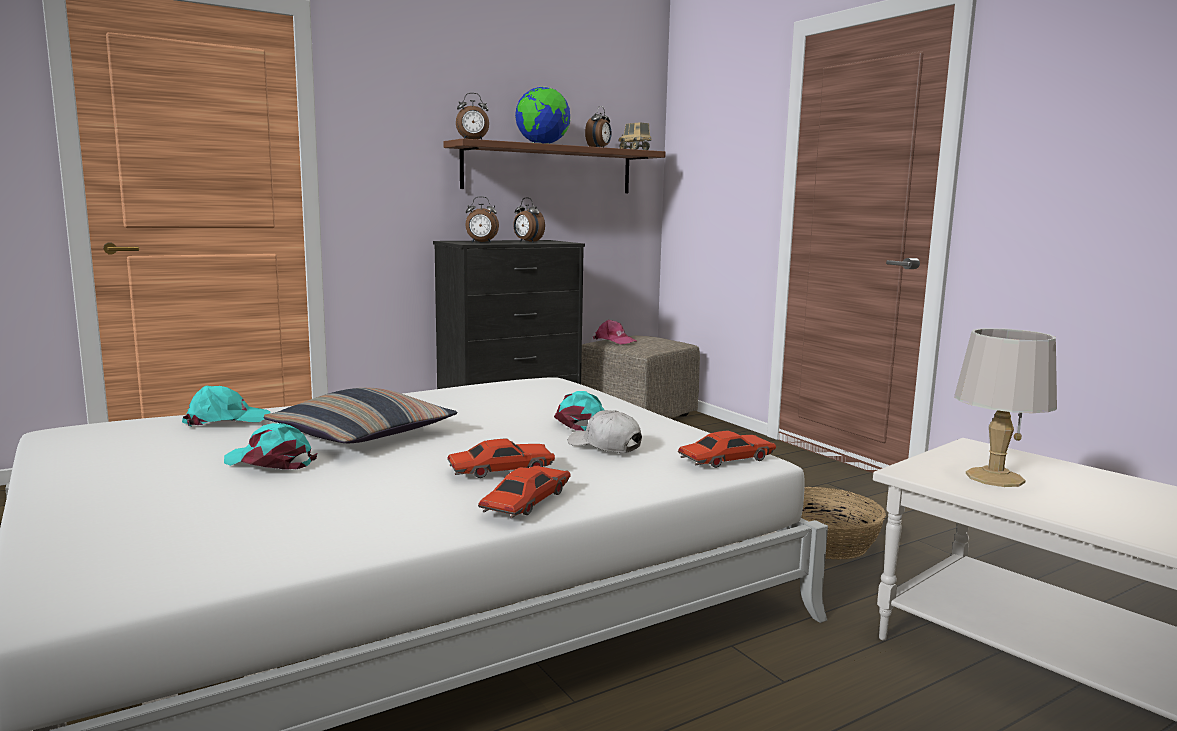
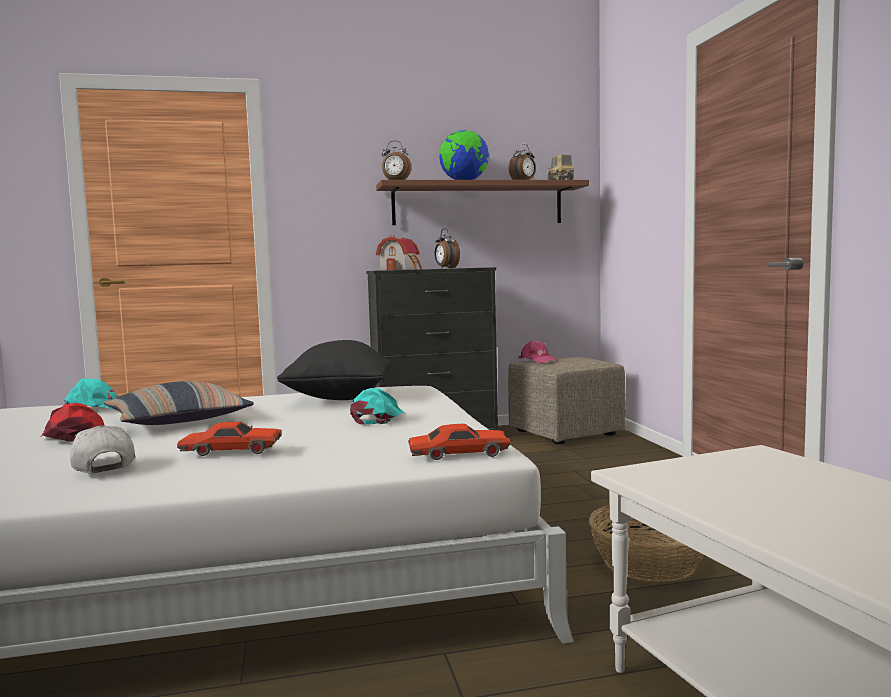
camera: 20 degrees right, 5 degrees down
(270, 462) = (73, 436): turquoise cap -> red cap
(481, 242) = (401, 269): alarm clock -> toy house
(493, 397) = (338, 398): none -> black pillow
(526, 502) = (207, 477): red toy car -> none
(605, 446) = (362, 437): white cap -> white cap (102, 465)
(994, 477) = (731, 484): grey table lamp -> none

